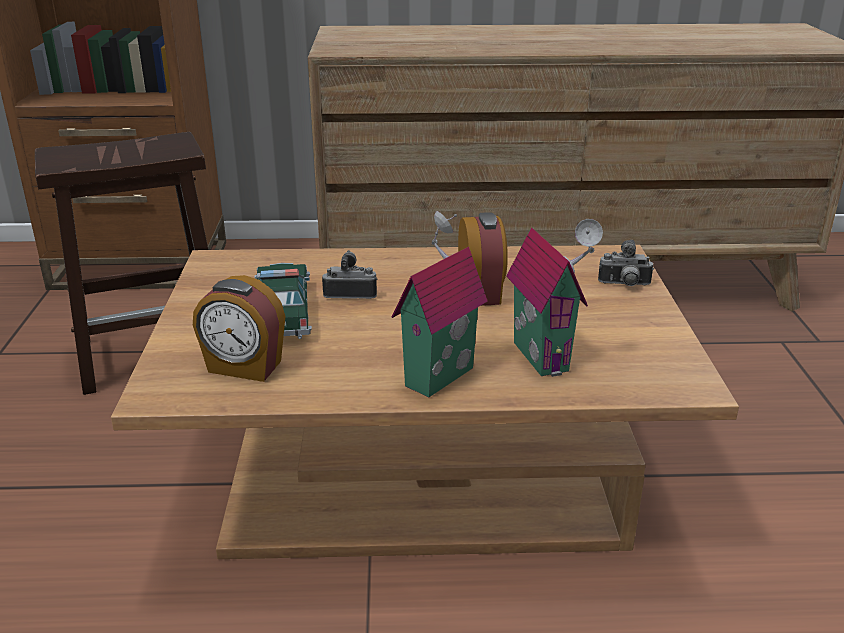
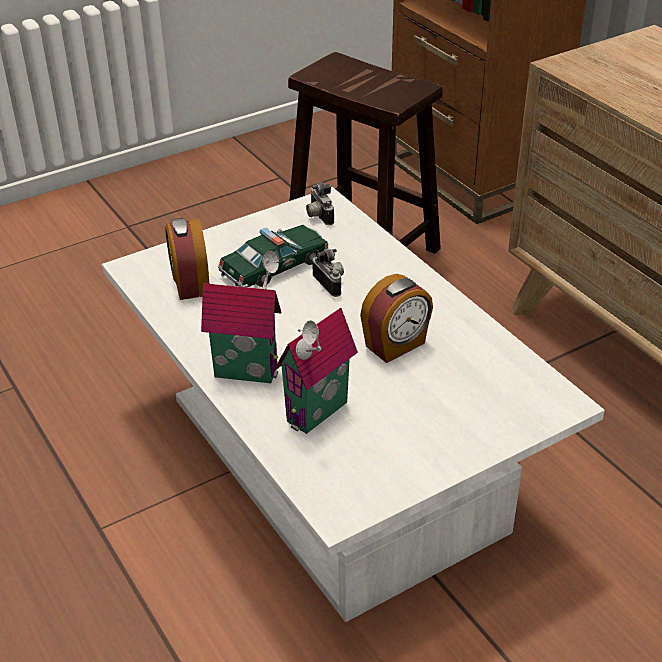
camera: 60 degrees right, 10 degrees up
(421, 480) = (332, 462): brown coffee table -> white coffee table
(624, 285) = (495, 423): camera -> camera (318, 216)

